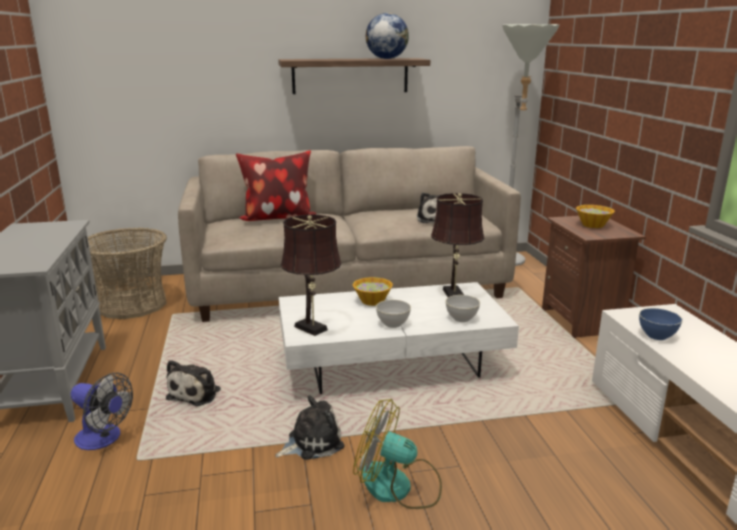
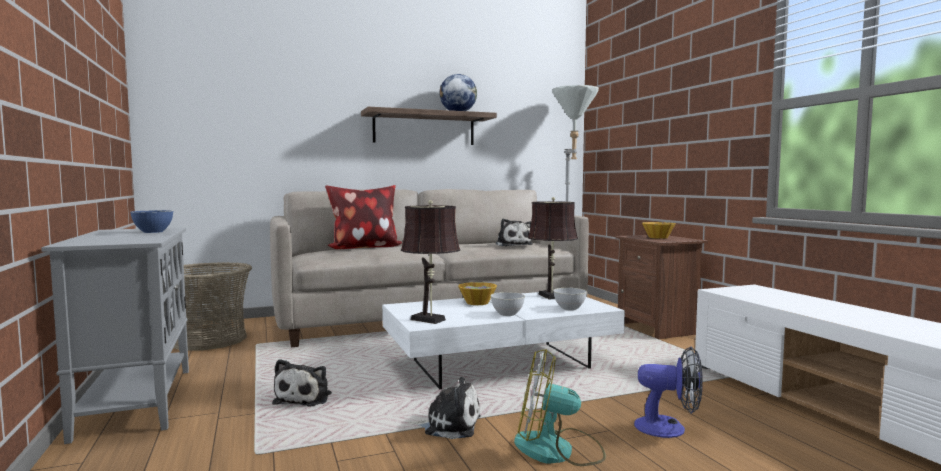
camera: 10 degrees left, 15 degrees down
(104, 439) = (209, 441): fan -> fan (669, 428)
(312, 442) = (449, 425): plush toy -> plush toy turned 45 degrees clockwise
(657, 336) = (758, 299): blue bowl -> blue bowl (153, 232)

